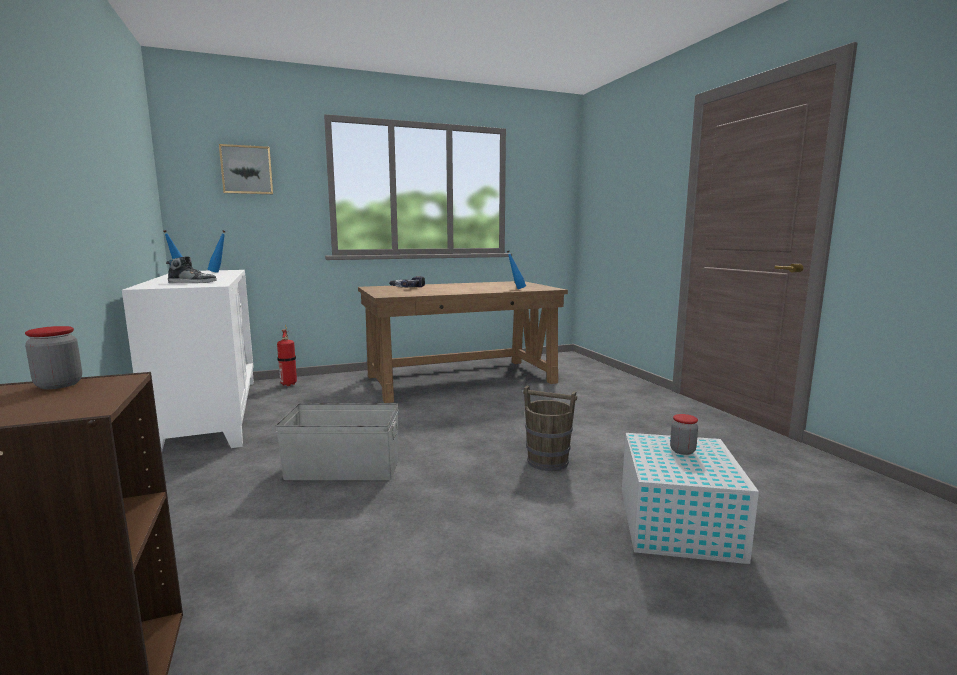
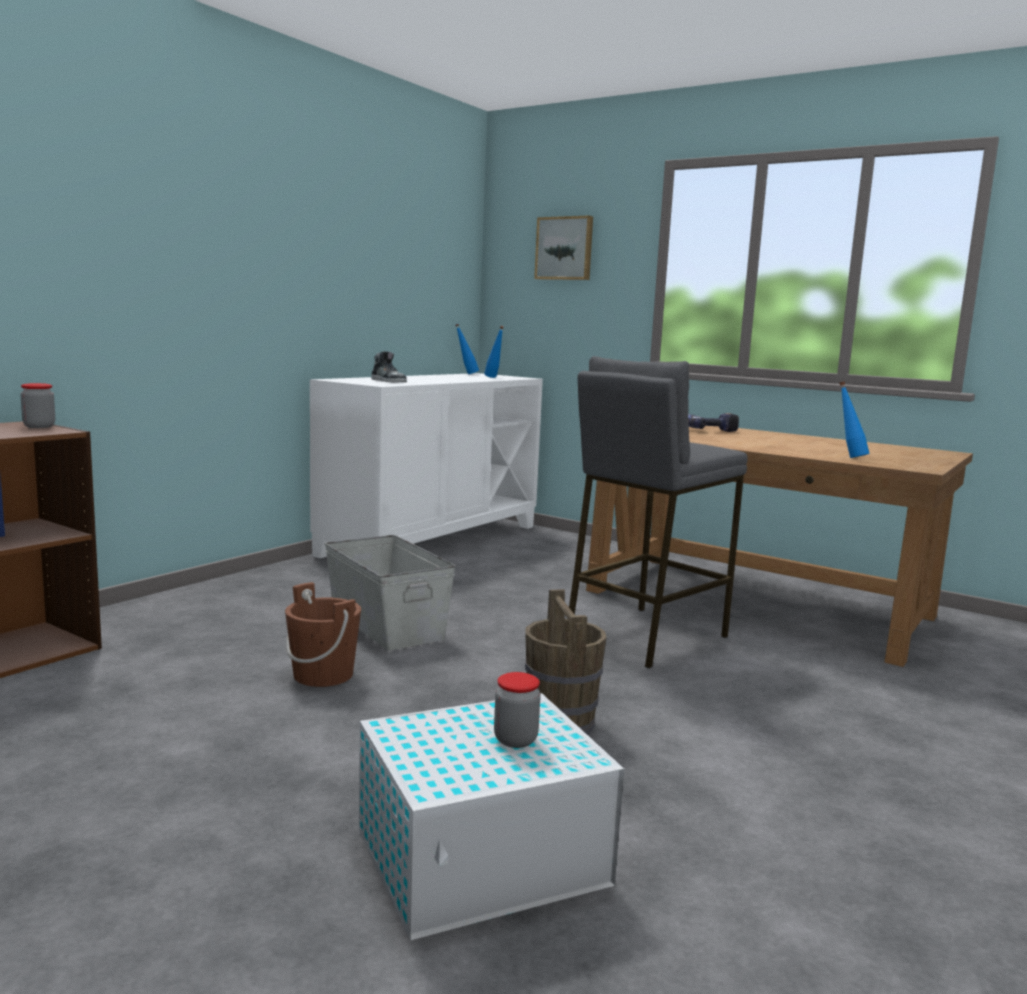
camera: 55 degrees right, 0 degrees up
(289, 384) = (556, 539): fire extinguisher -> none
(401, 512) = (323, 675): none -> brown bucket
(466, 411) = (644, 636): none -> grey stool

